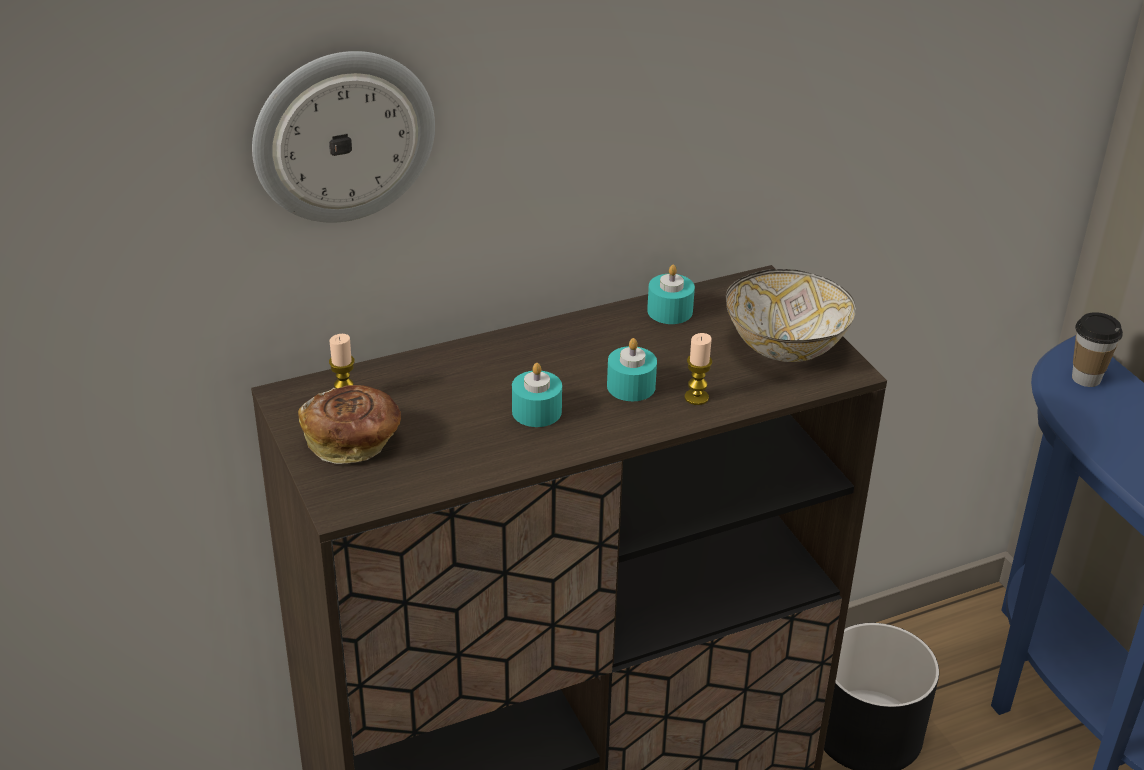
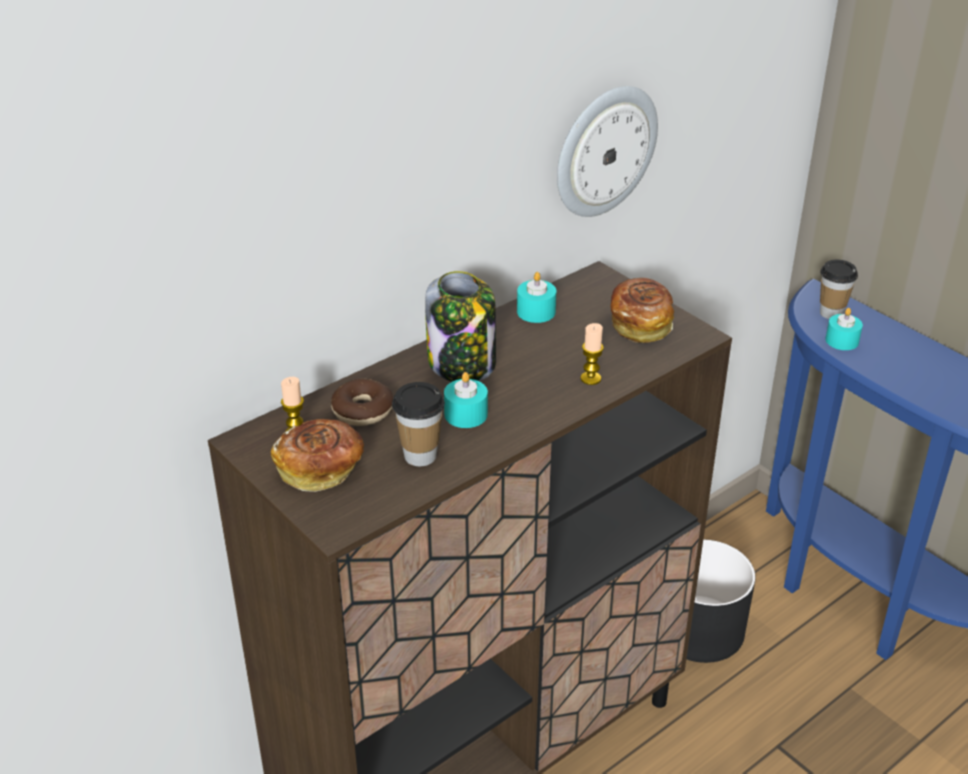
camera: 15 degrees left, 0 degrees up
(343, 136) = (268, 201): wall clock -> wall clock (604, 150)
(427, 386) = (363, 410): none -> donut
(465, 447) = (420, 456): none -> cup
(559, 355) = (462, 364): none -> jar
(631, 386) = (533, 379): turquoise candle -> turquoise candle (842, 340)
(784, 346) = (640, 324): bowl -> bread

